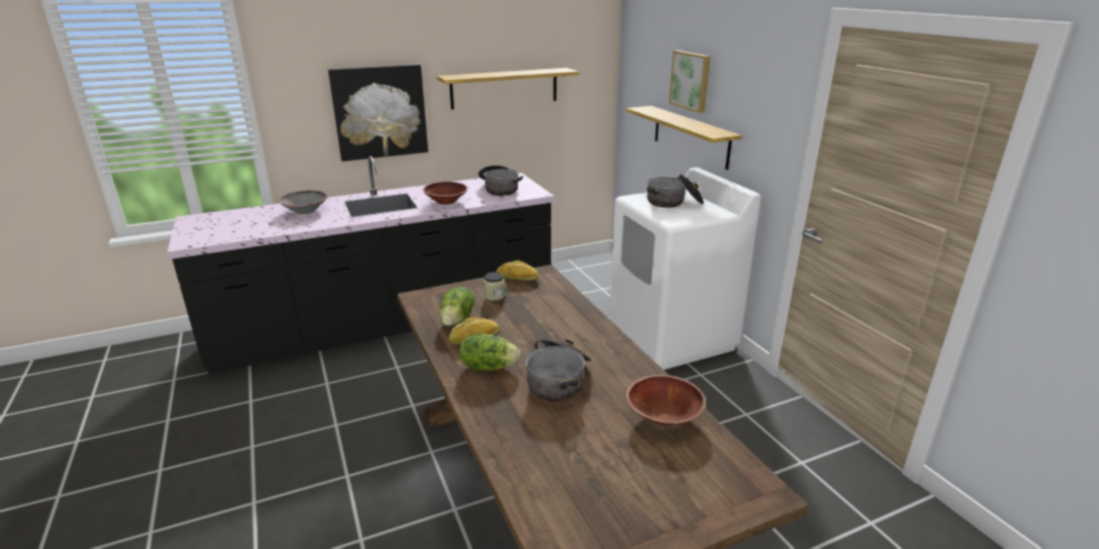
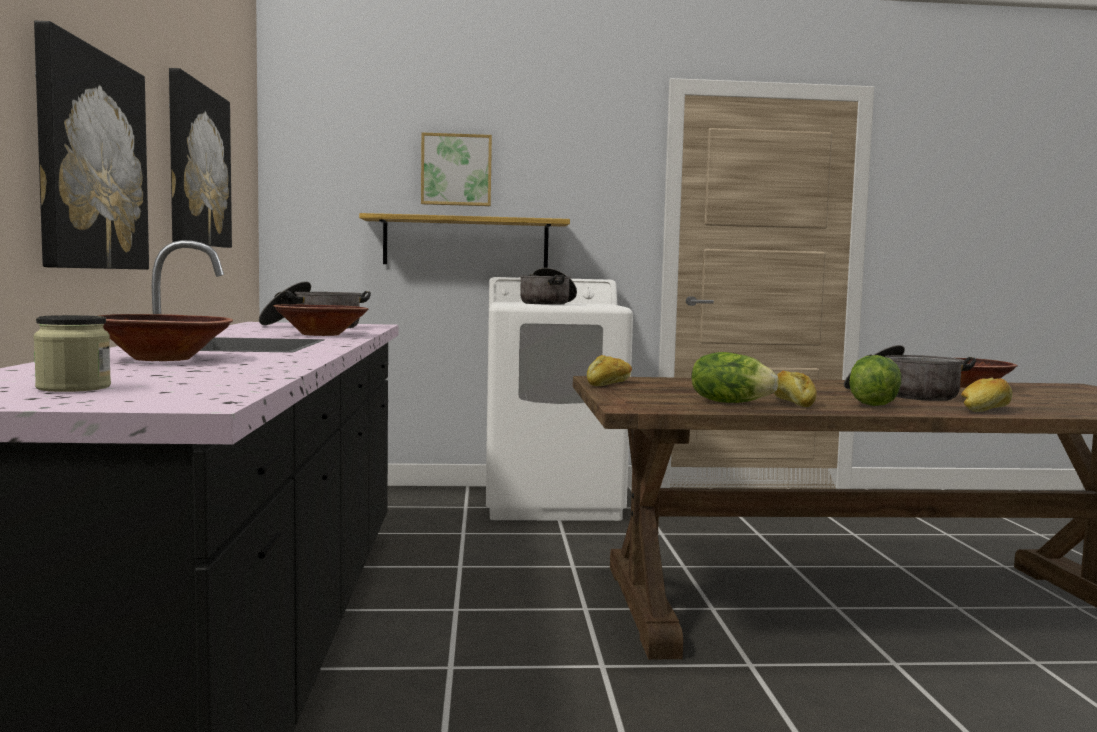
camera: 70 degrees left, 20 degrees down
(305, 211) = (162, 359): grey bowl -> brown bowl
(494, 296) = (660, 391): jar -> jar (74, 387)
(495, 413) = (986, 410): none -> bread
(504, 88) = (197, 166): shelf -> picture

